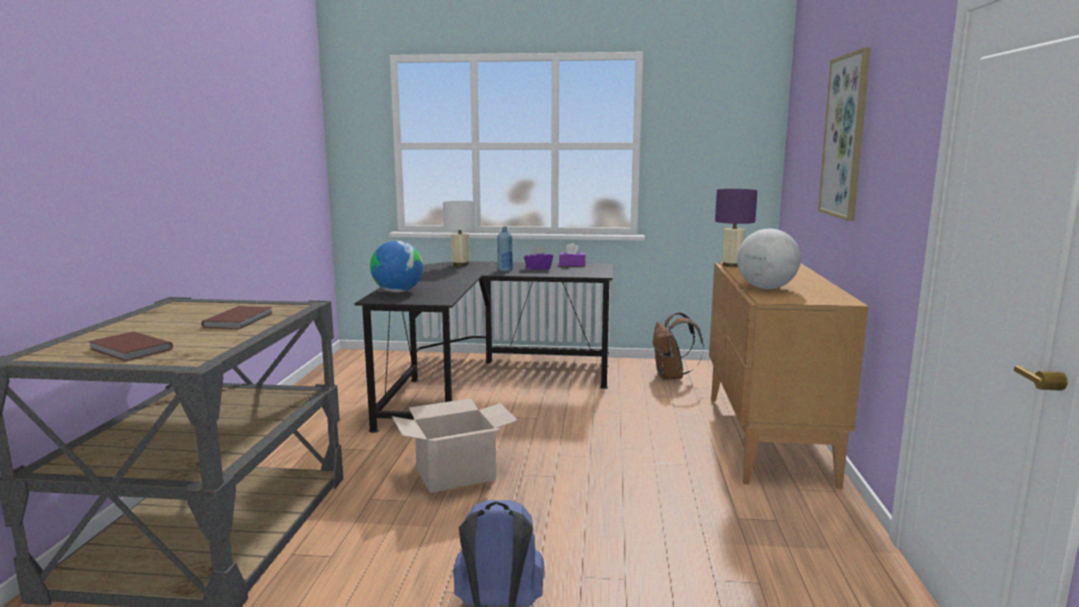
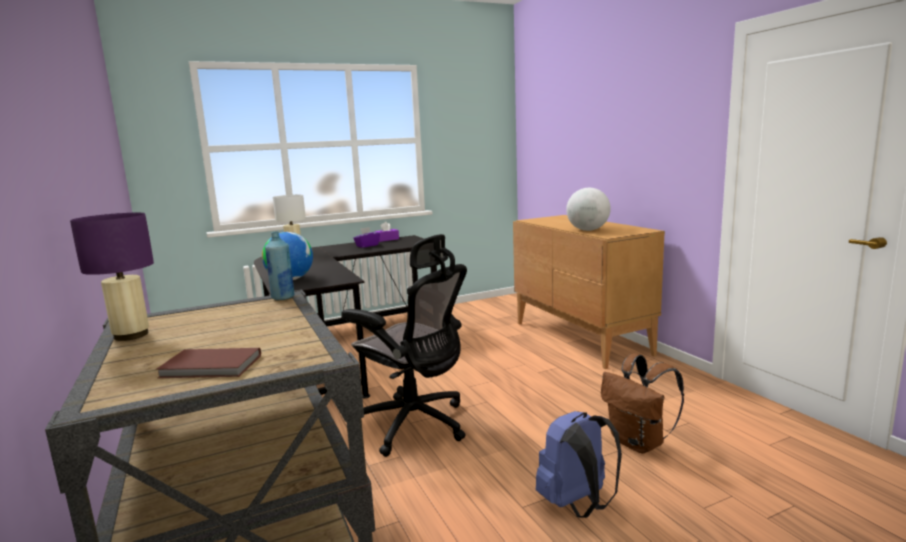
camera: 30 degrees left, 0 degrees up
(241, 320) = (257, 319): brown book -> none
(455, 475) = (413, 424): cardboard box -> office chair
(505, 270) = (344, 251): blue bottle -> blue bottle (283, 297)
(671, 377) = (473, 315): brown backpack -> brown backpack (639, 443)
(732, 265) = (530, 221): purple table lamp -> purple table lamp (132, 335)
(845, 137) = (606, 122): picture -> none

